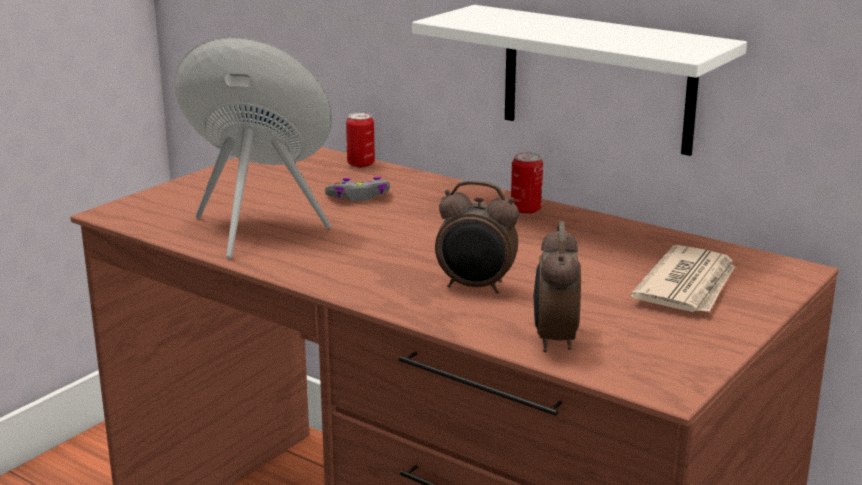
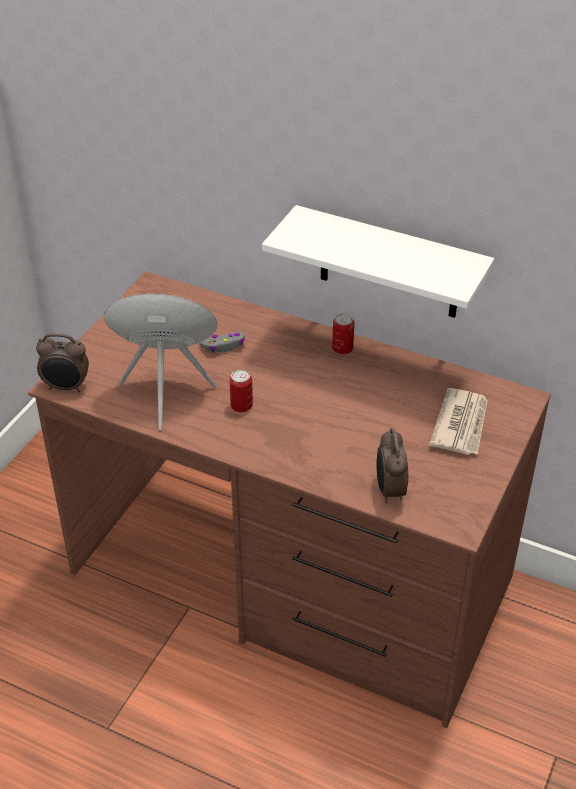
camera: 10 degrees left, 20 degrees up
(361, 164) = (212, 302): can -> can (241, 406)
(476, 287) = (330, 442): alarm clock -> alarm clock (66, 387)

